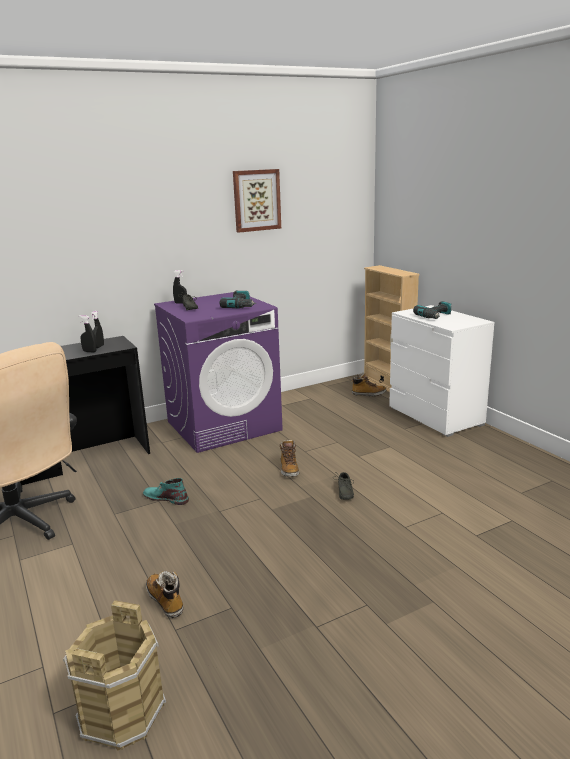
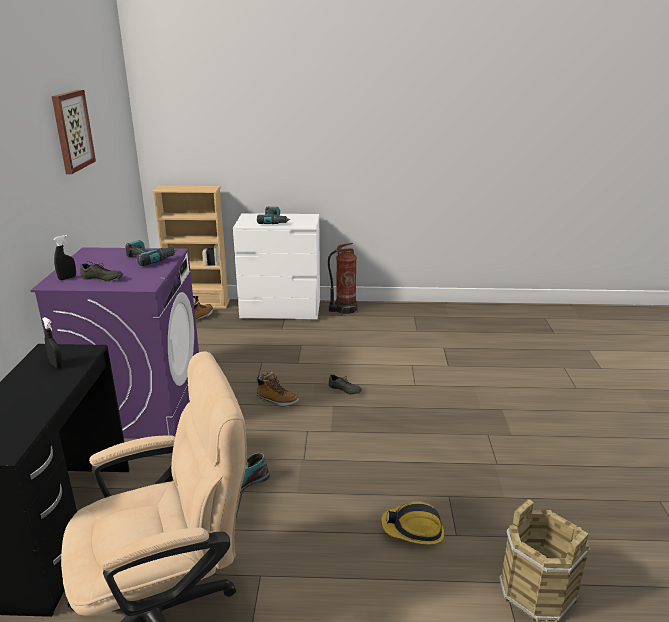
camera: 60 degrees left, 5 degrees up
(89, 351) = (66, 374): black spray bottle -> none
(166, 600) = (413, 530): boot -> hard hat
(492, 440) = (344, 309): none -> fire extinguisher

